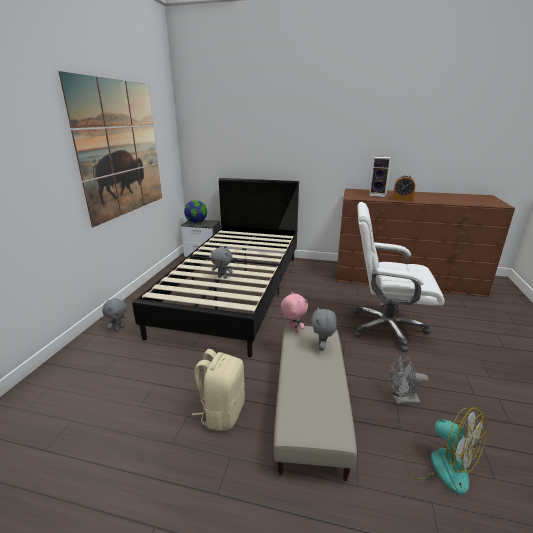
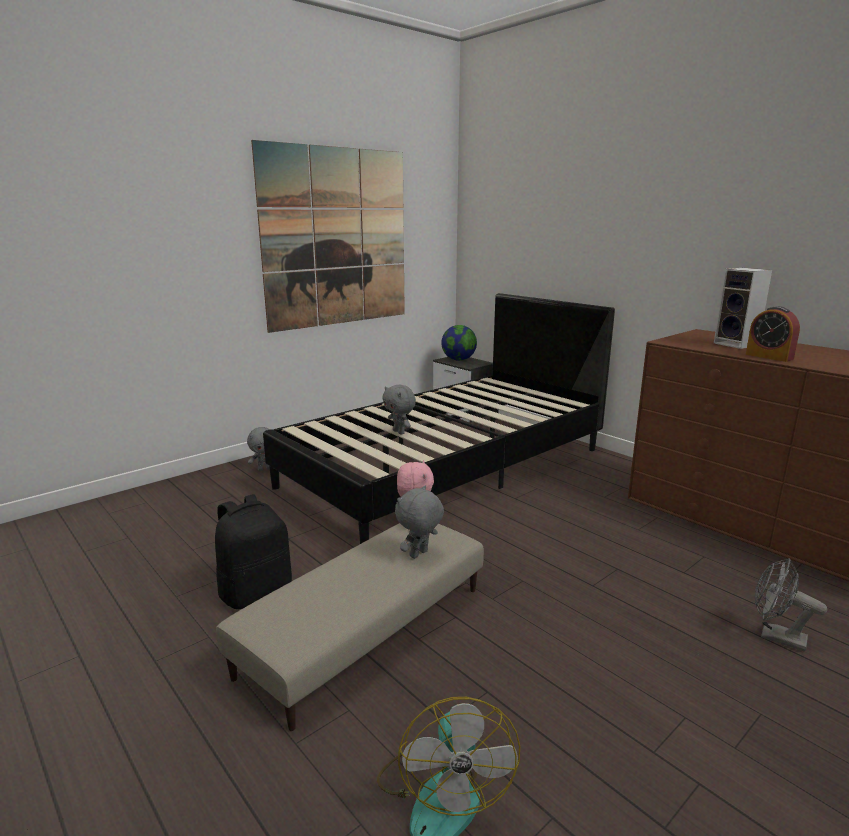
camera: 35 degrees right, 5 degrees down
(222, 412) = (256, 592): beige backpack -> black backpack
(386, 328) = (623, 591): white office chair -> none
(401, 400) = (502, 691): grey fan -> grey fan (775, 636)

